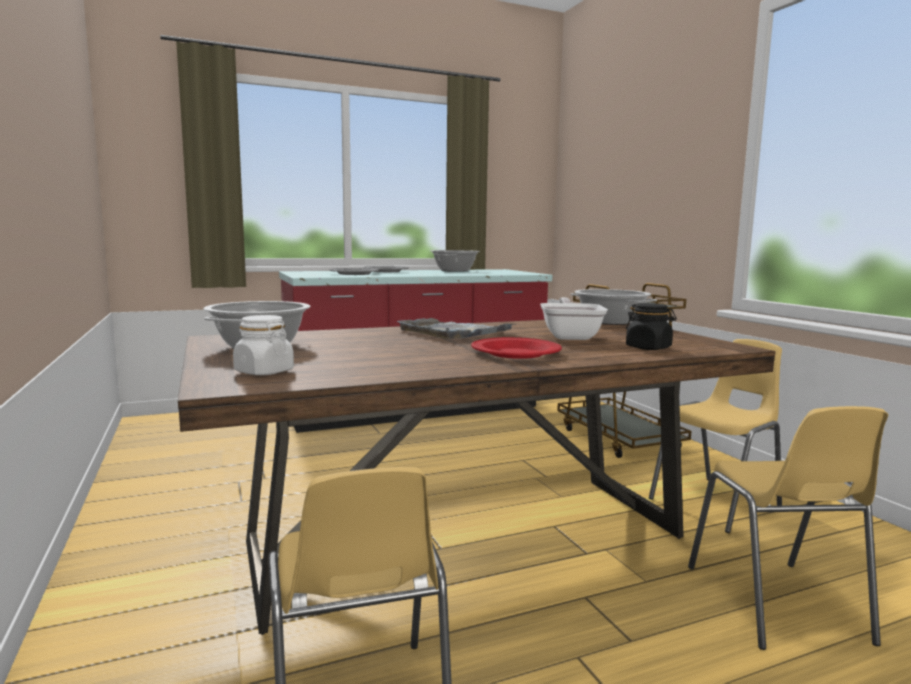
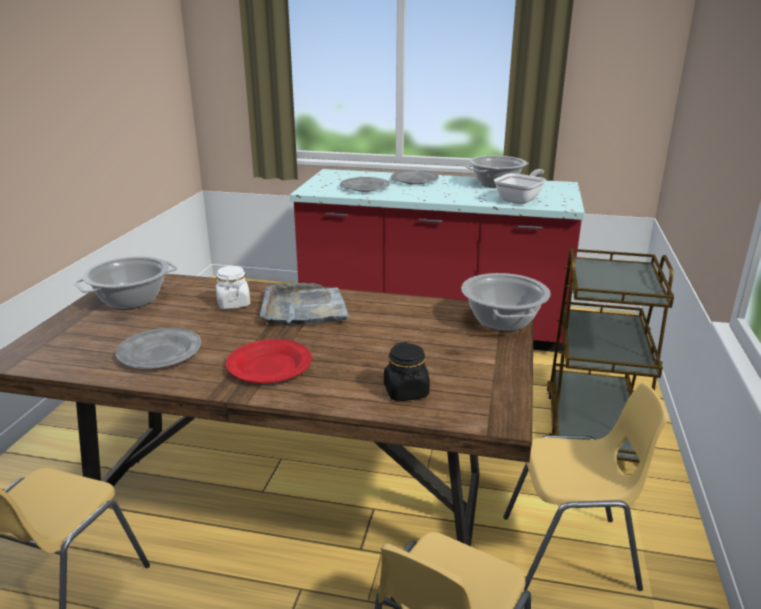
camera: 35 degrees right, 15 degrees up
(264, 372) = (65, 344): white jar -> white jar (233, 303)
(392, 361) = (159, 353): none -> grey plate
(570, 336) = (388, 344): frying pan -> frying pan (521, 199)

